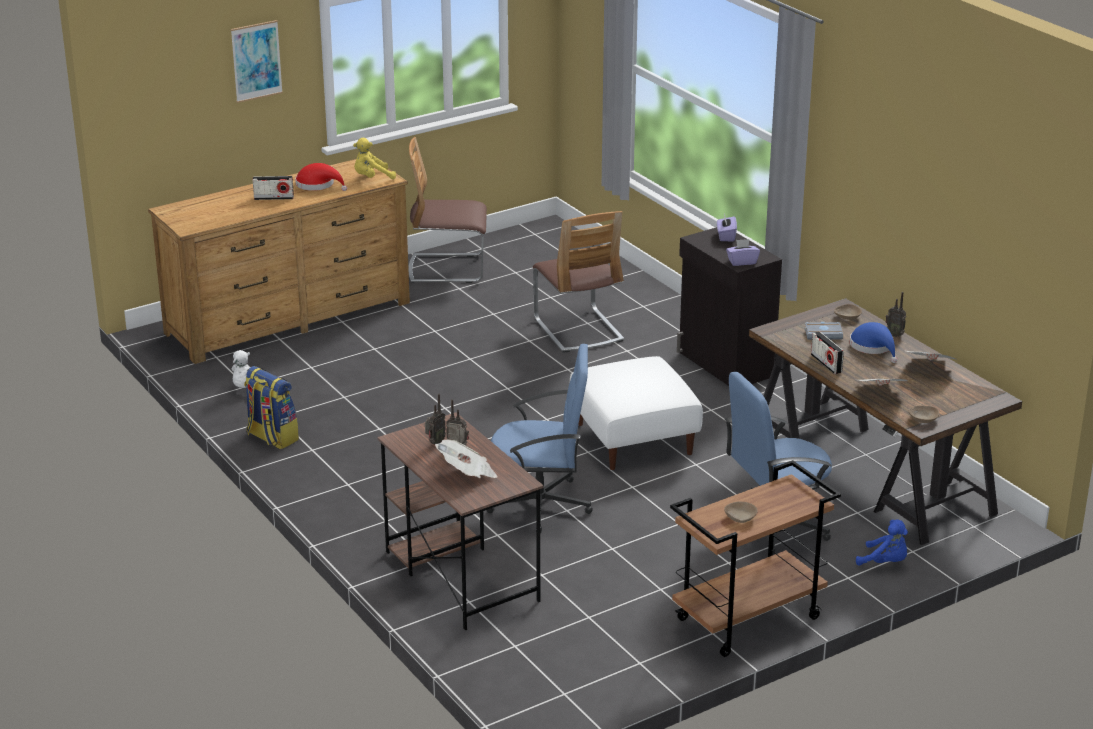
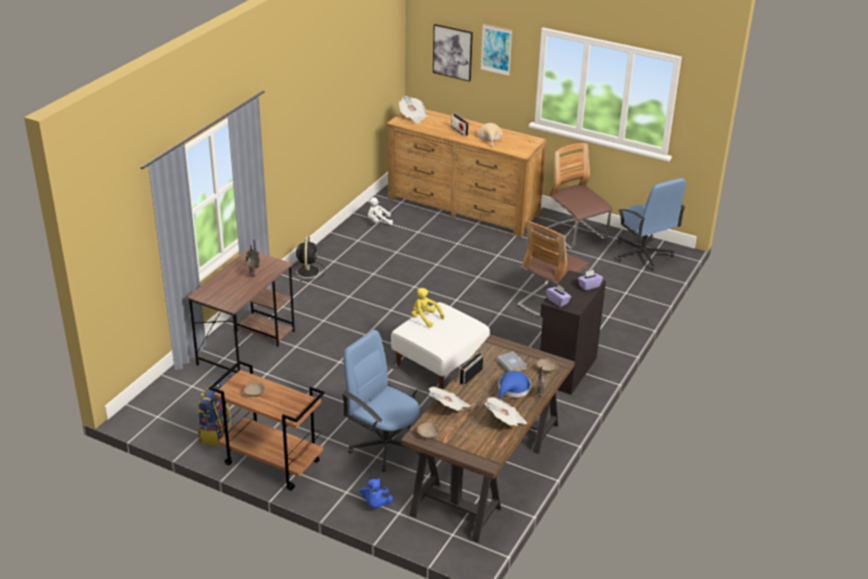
camera: 60 degrees right, 5 degrees up
(187, 95) = (452, 52): none -> picture
(271, 437) = (335, 245): backpack -> backpack (215, 433)
(314, 476) = (308, 271): none -> black fan
(318, 185) = (490, 137): red hat -> beige hat
(372, 178) = (517, 148): yellow plush toy -> yellow plush toy (425, 318)
(467, 473) = (228, 286): newspaper -> newspaper (413, 117)
(541, 504) = (339, 351): blue office chair -> blue office chair (643, 255)

